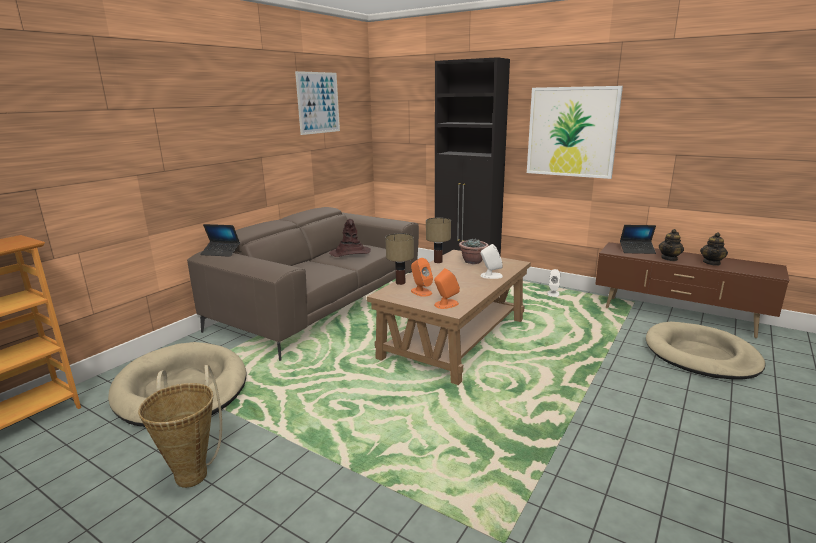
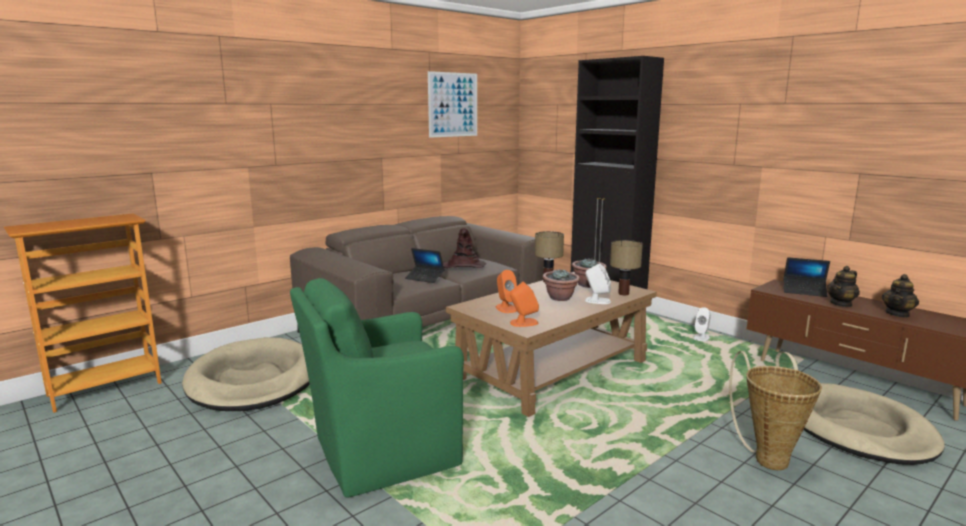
camera: 15 degrees right, 5 degrees down
(193, 471) = (226, 453): basket -> basket (768, 457)
(221, 252) = (322, 251): laptop -> laptop (425, 278)
(348, 443) = (381, 453): none -> green armchair
(400, 282) = (490, 297): table lamp -> table lamp (623, 293)
(459, 276) = (560, 298): none -> potted plant
(571, 132) = (732, 143): picture -> none

